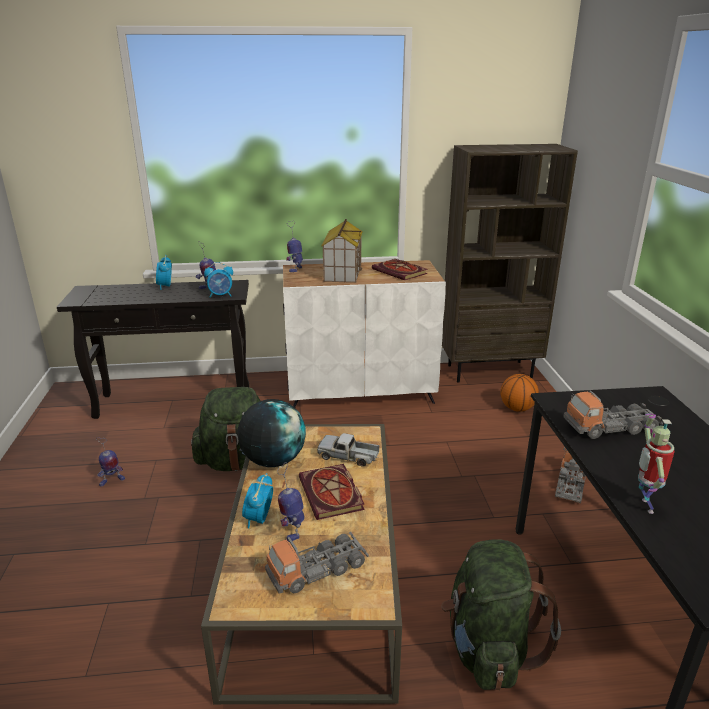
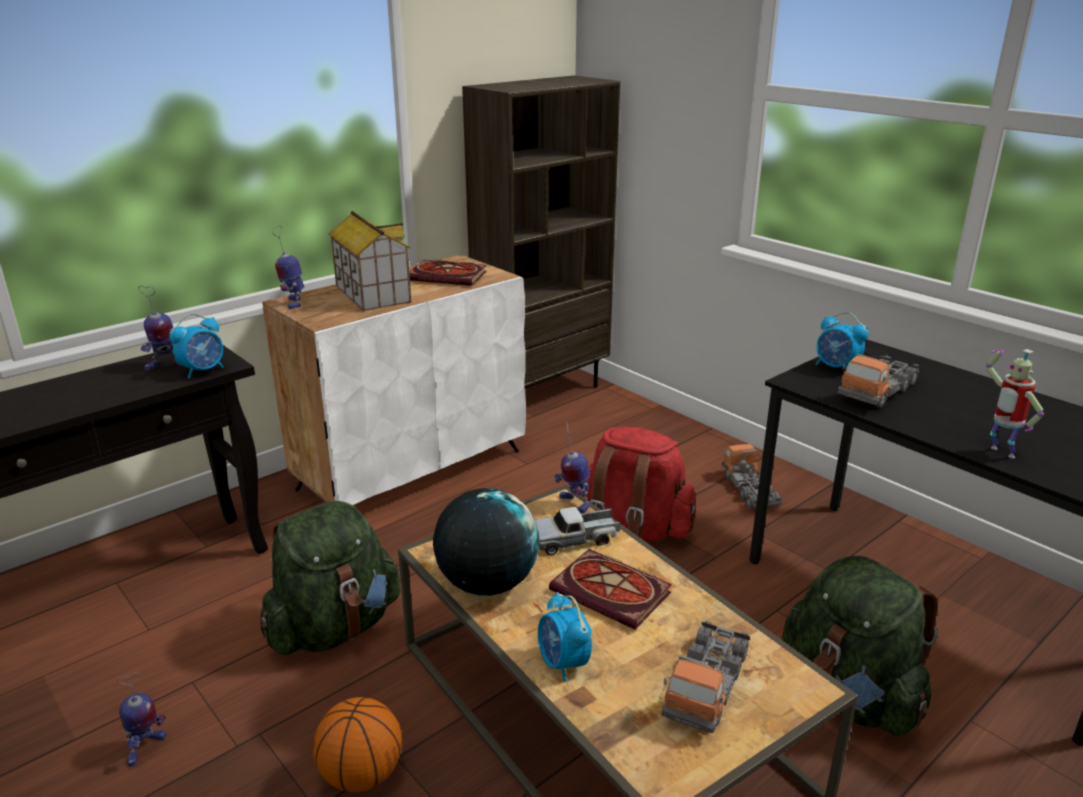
camera: 35 degrees left, 0 degrees up
(165, 286) = (75, 381): alarm clock -> alarm clock (836, 368)
(292, 529) = (620, 655): toy robot -> toy robot (573, 503)
(454, 478) = (632, 531): none -> red backpack
(517, 408) = (616, 426): basketball -> basketball (361, 775)

